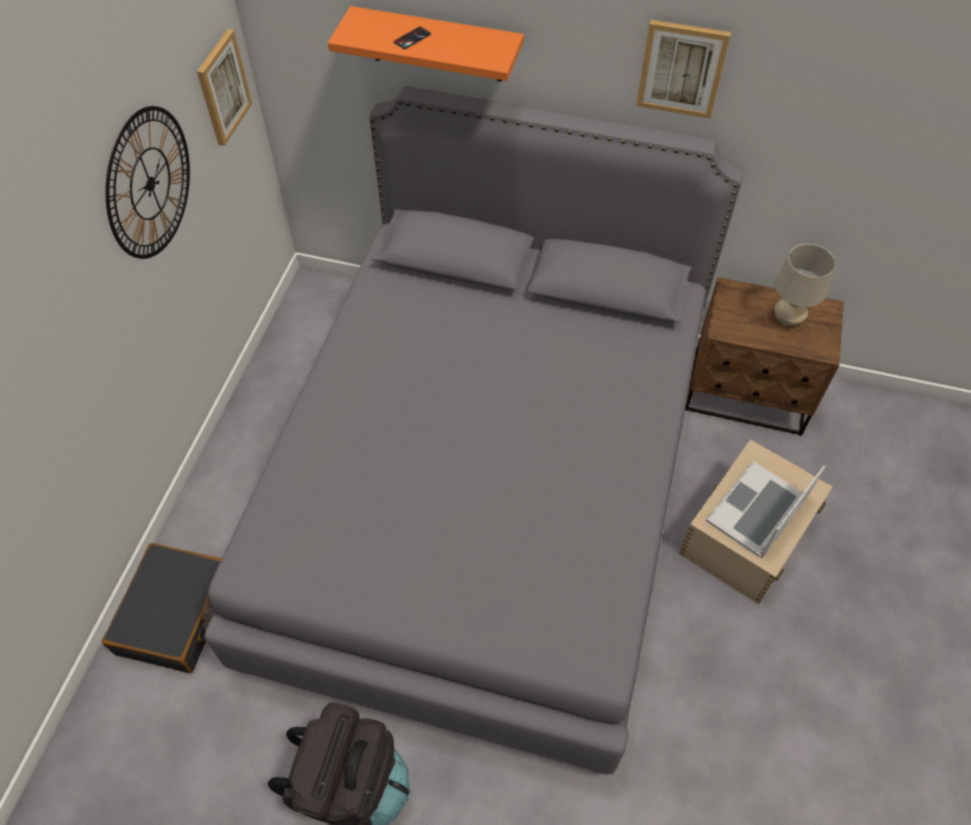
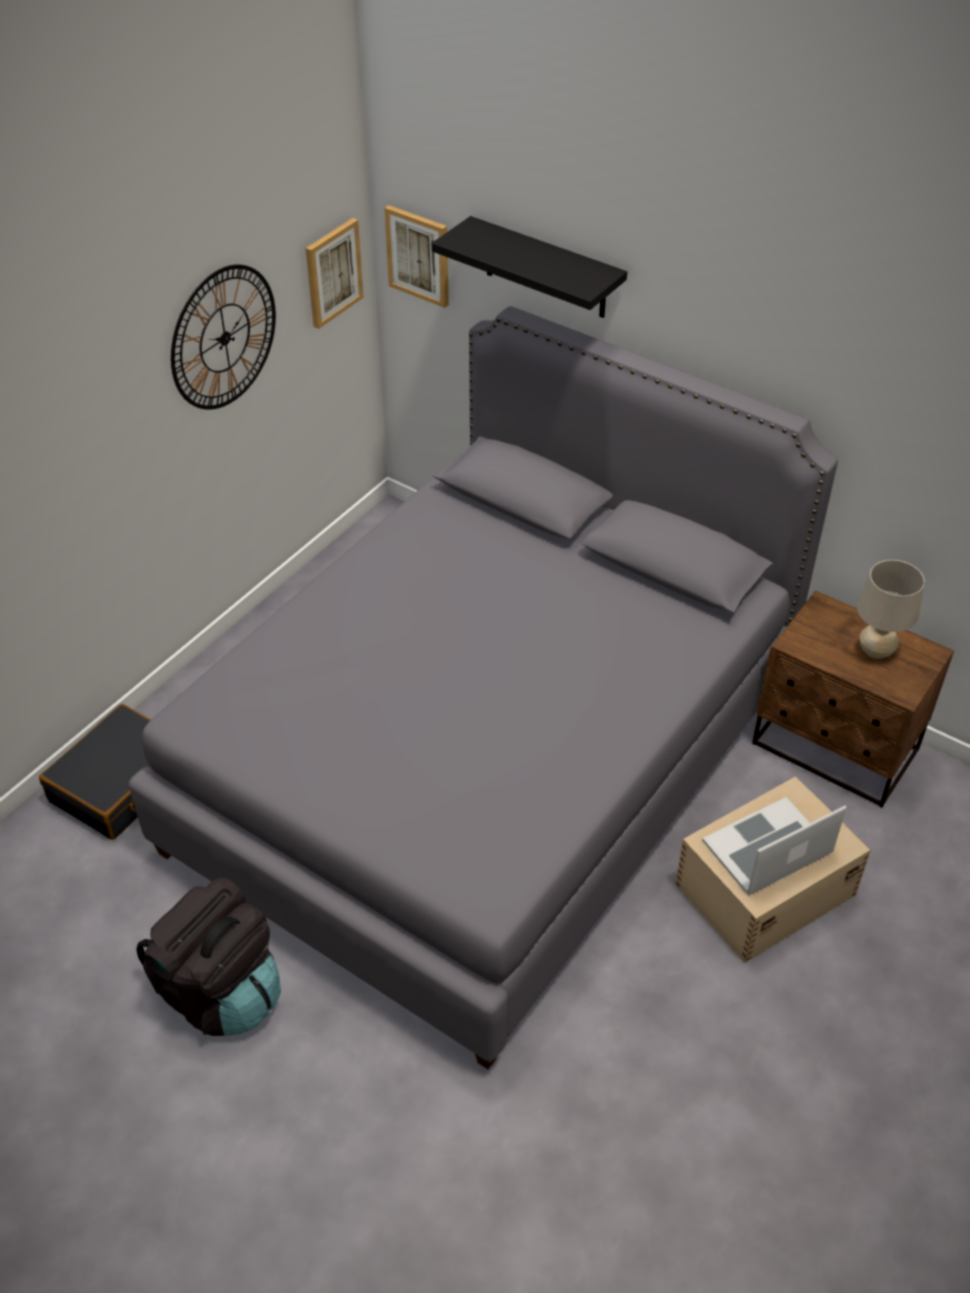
camera: 20 degrees right, 10 degrees down
(412, 38) = (514, 254): phone -> none
(437, 45) = (546, 269): orange shelf -> black shelf
(682, 68) = (778, 334): picture -> picture (419, 255)

